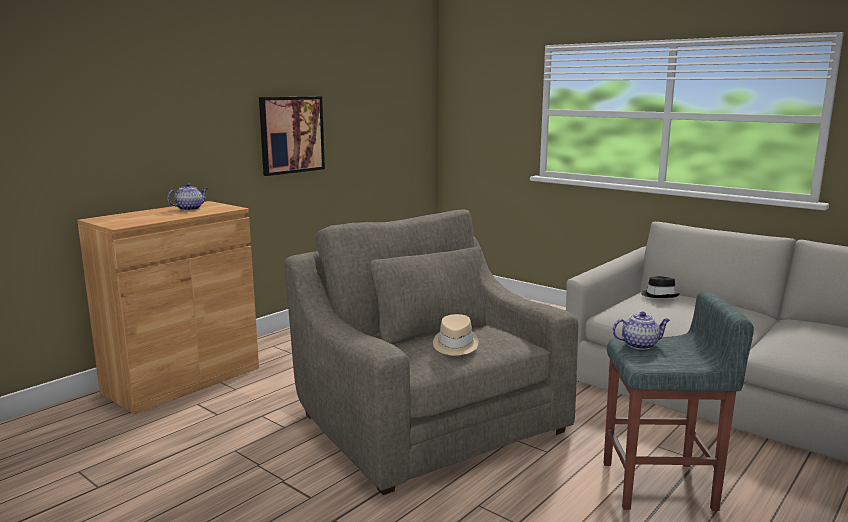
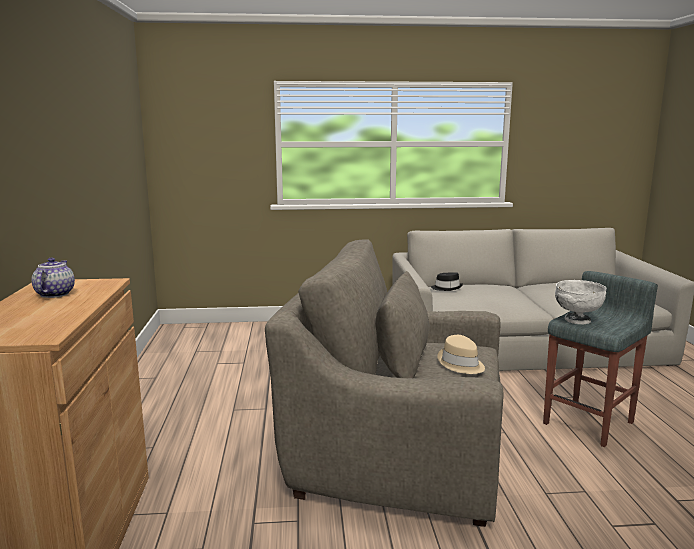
camera: 45 degrees left, 0 degrees up
(291, 134) = (73, 180): picture -> none
(640, 345) = (576, 320): teapot -> white bowl

